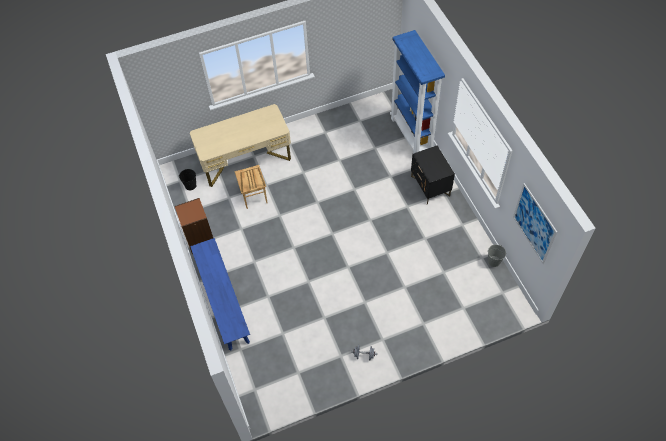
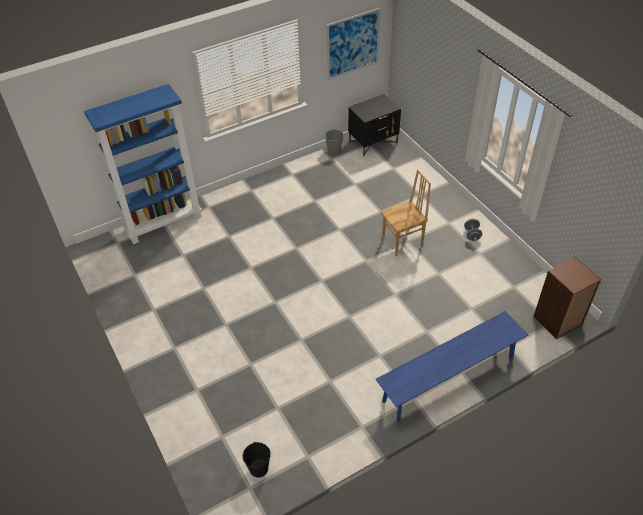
camera: 100 degrees left, 10 degrees down
(200, 240) = (358, 430): brown bookcase -> brown bookcase (558, 321)
(245, 160) = (206, 399): beige desk -> none
(253, 197) = (273, 376): brown chair -> brown chair (403, 243)
(430, 186) = (242, 201): black nightstand -> black nightstand (373, 142)

